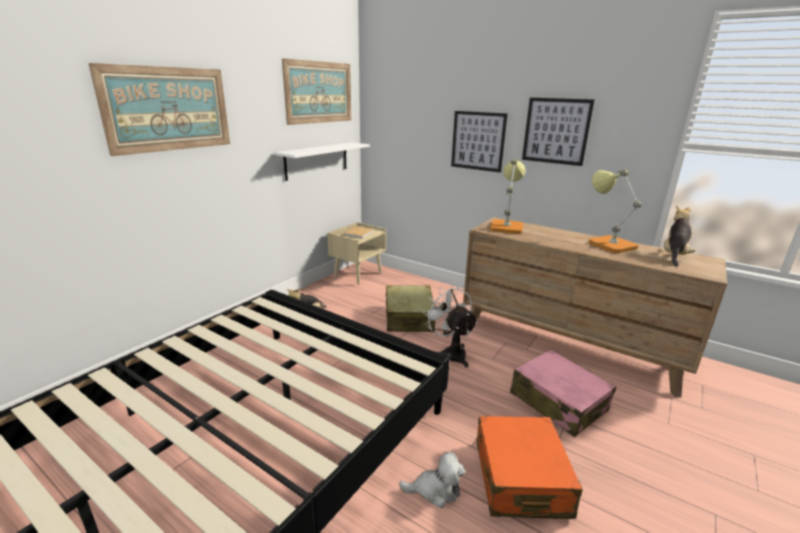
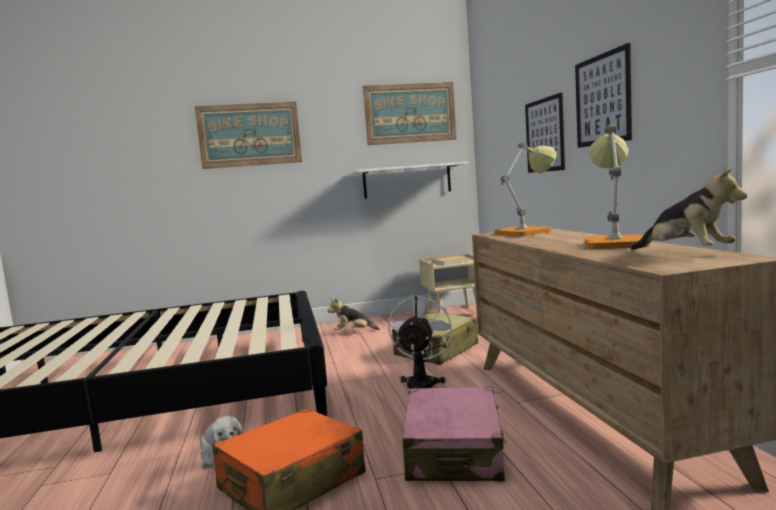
camera: 45 degrees right, 15 degrees down
(674, 256) = (685, 253): plush toy -> plush toy turned 75 degrees clockwise

